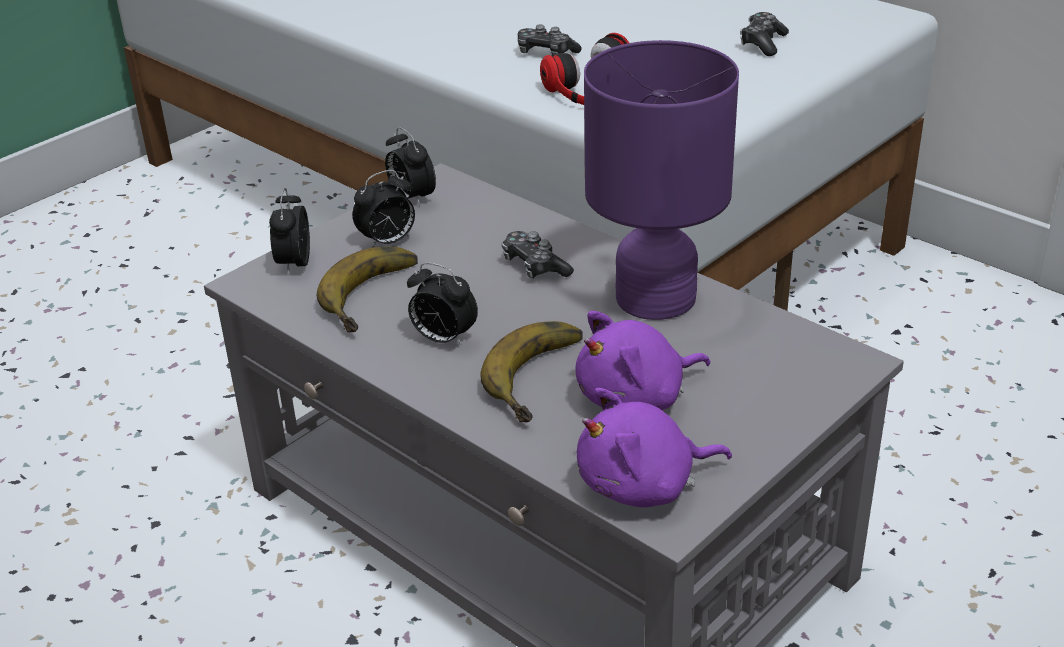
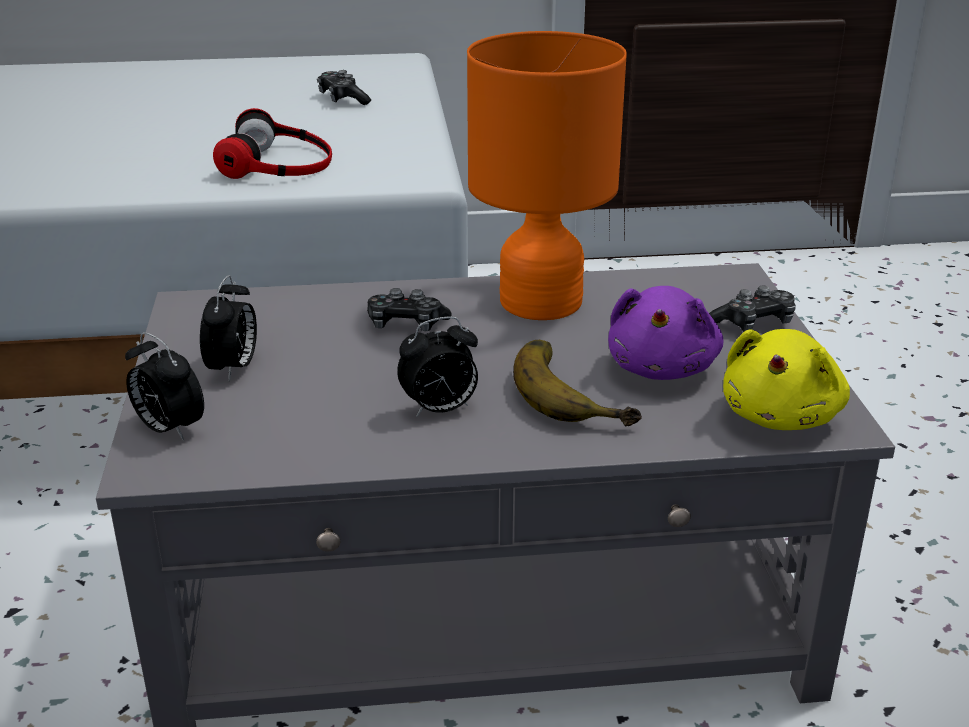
camera: 50 degrees left, 5 degrees down
(378, 296) = (313, 410): banana -> none
(411, 198) = (185, 327): alarm clock -> none
(546, 53) = (168, 156): game controller -> game controller (754, 323)
(643, 485) = (782, 416): purple plush toy -> yellow plush toy
(654, 297) = (539, 302): purple table lamp -> orange table lamp

